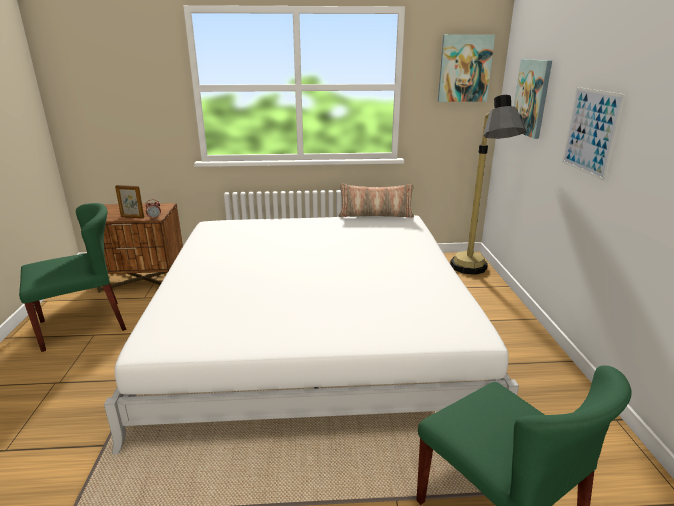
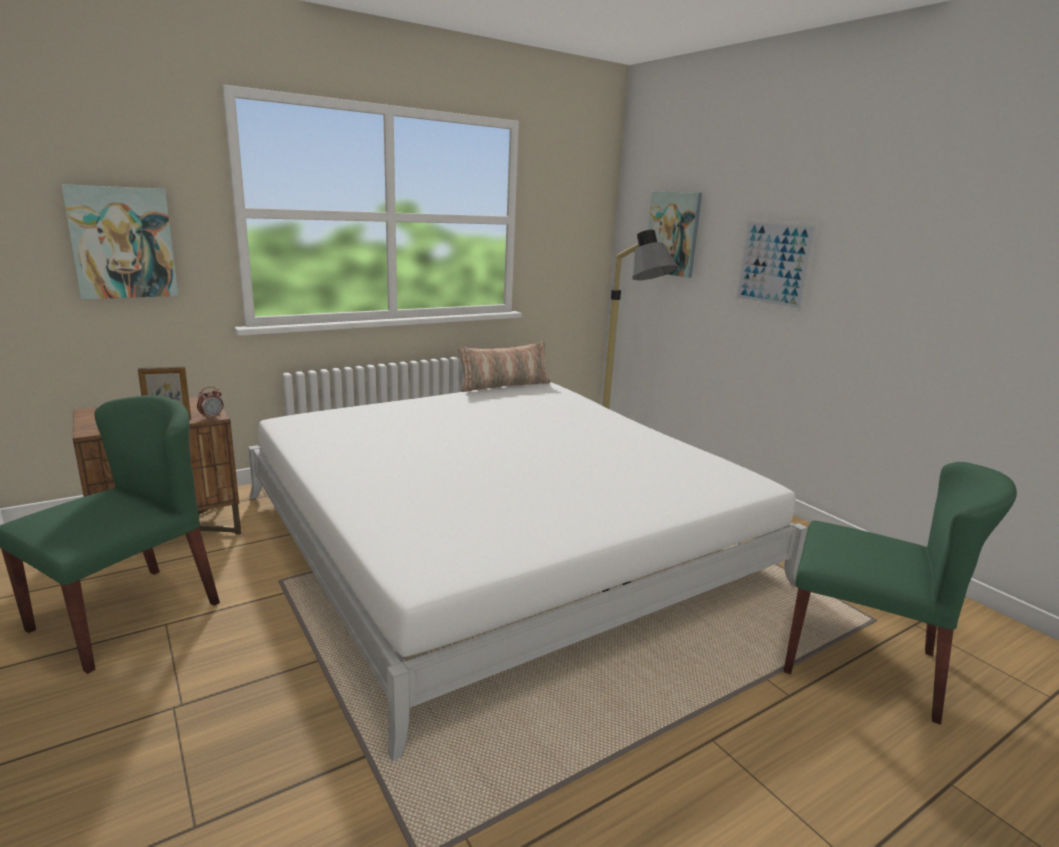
camera: 30 degrees left, 5 degrees down
(464, 68) = (580, 201): picture -> picture (123, 243)

